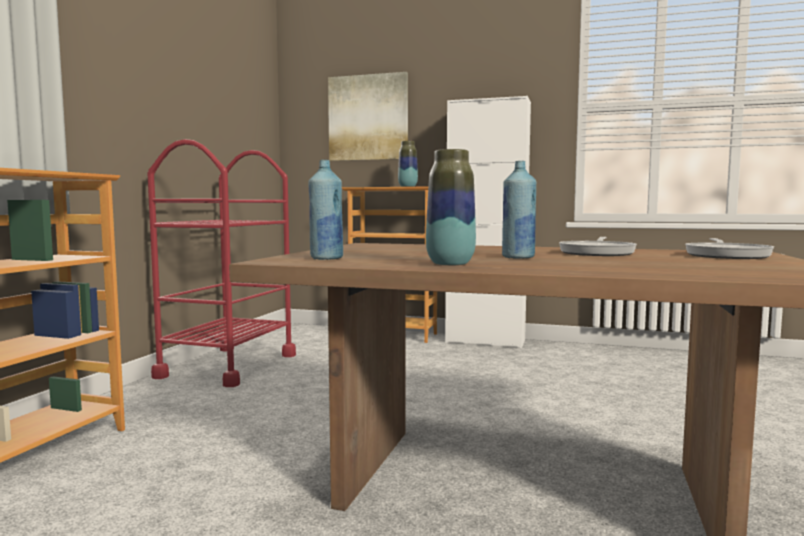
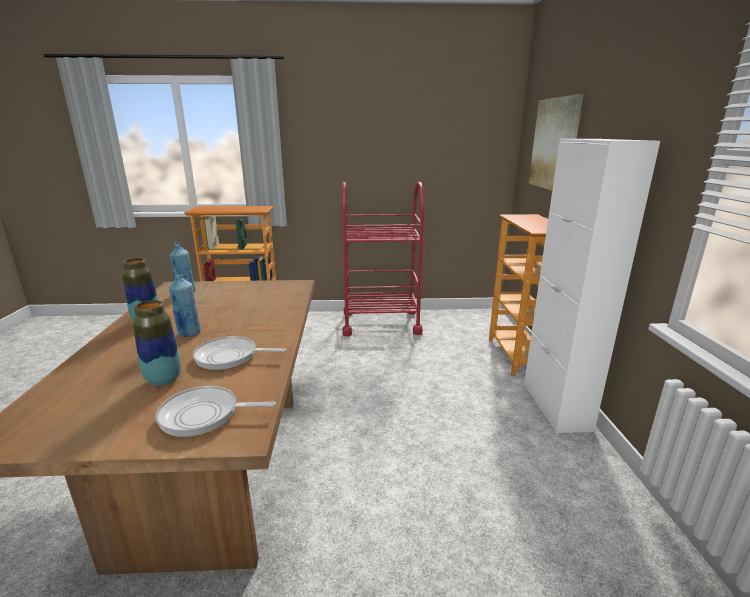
camera: 70 degrees right, 15 degrees up
(407, 187) = (538, 226): vase -> vase (164, 380)

